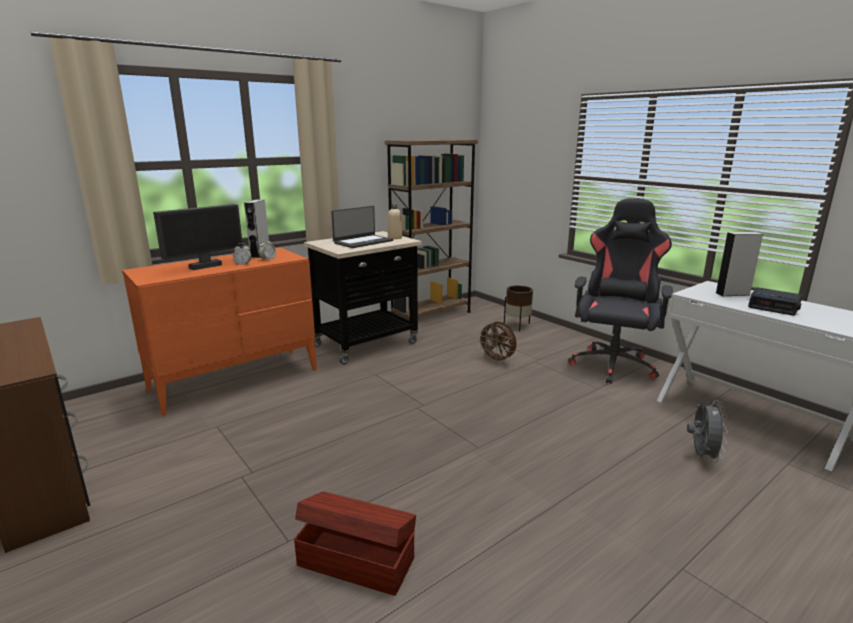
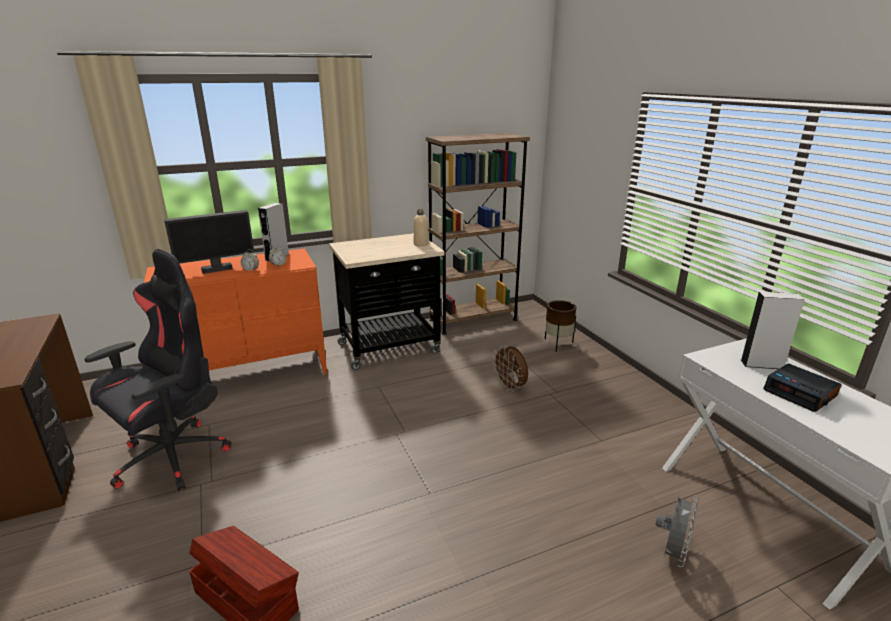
camera: 15 degrees right, 5 degrees up
(363, 242) = (384, 248): laptop -> none
(612, 366) = (636, 413): black office chair -> black office chair (171, 458)

